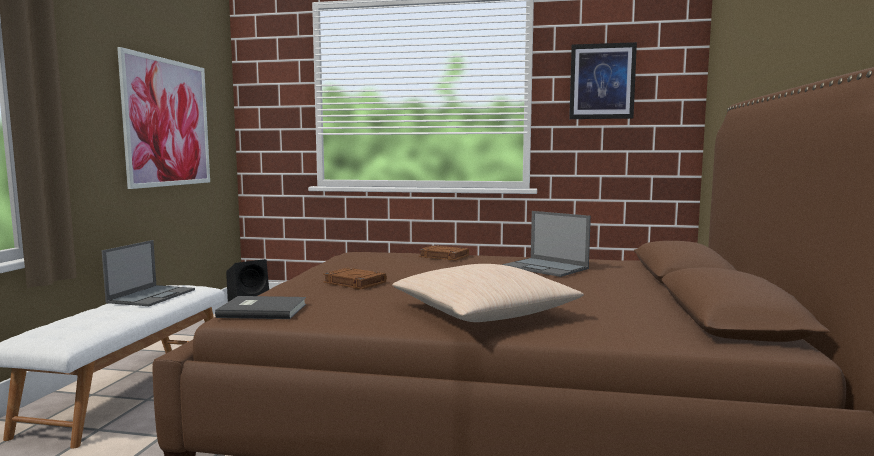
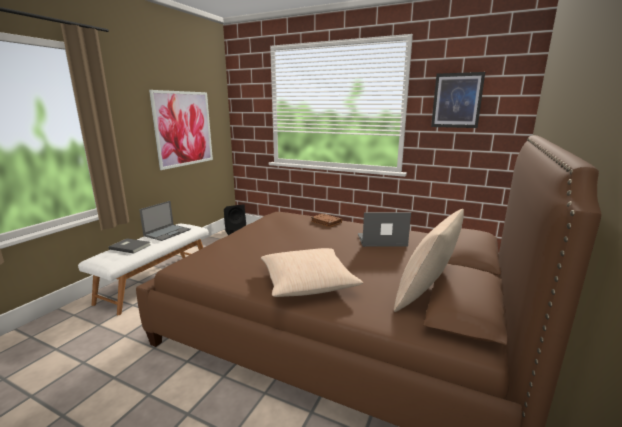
camera: 15 degrees right, 10 degrees up
(262, 310) = (191, 264): grey book -> grey book (130, 246)
(354, 282) = (256, 243): brown book -> none
(546, 268) = (381, 240): laptop -> laptop turned 120 degrees clockwise
(666, 311) = (425, 296): none -> beige pillow

